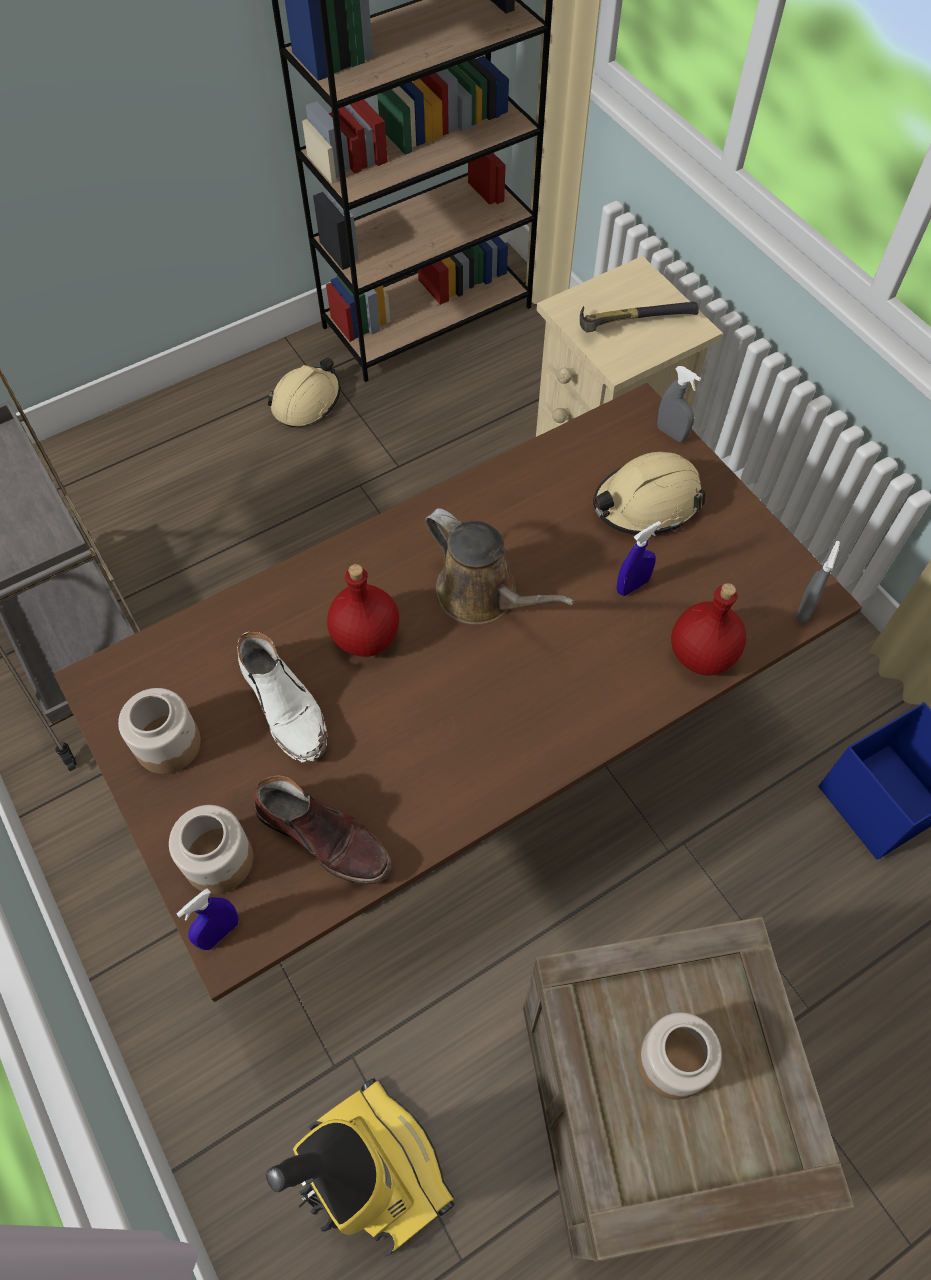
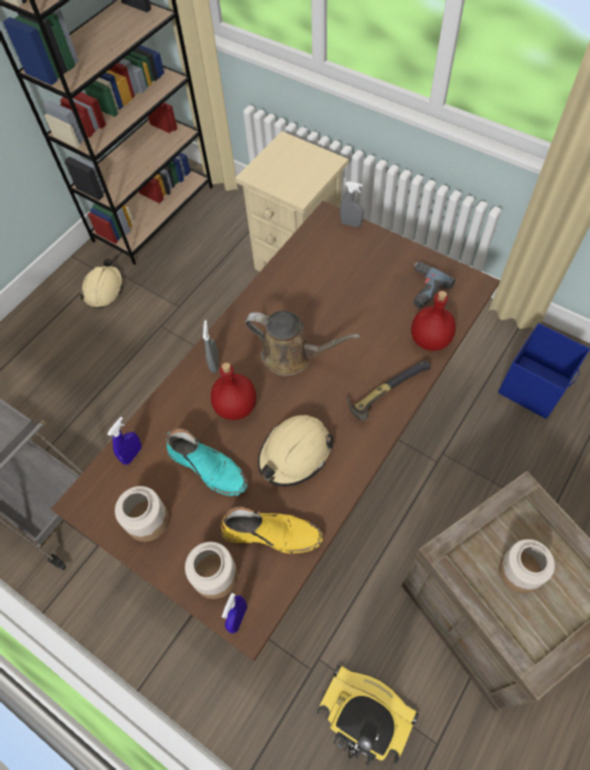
camera: 20 degrees left, 0 degrees up
(286, 706) = (209, 467): white boot -> turquoise boot
(325, 836) = (272, 533): brown boot -> yellow boot
(630, 322) = (294, 170): hammer -> hammer (384, 392)
(632, 586) = (373, 317): blue spray bottle -> blue spray bottle (132, 454)
(646, 503) = (357, 268): beige hard hat -> beige hard hat (295, 454)
(732, 573) = (423, 288): none -> power drill
(804, 609) = (471, 293): grey spray bottle -> grey spray bottle (214, 363)

